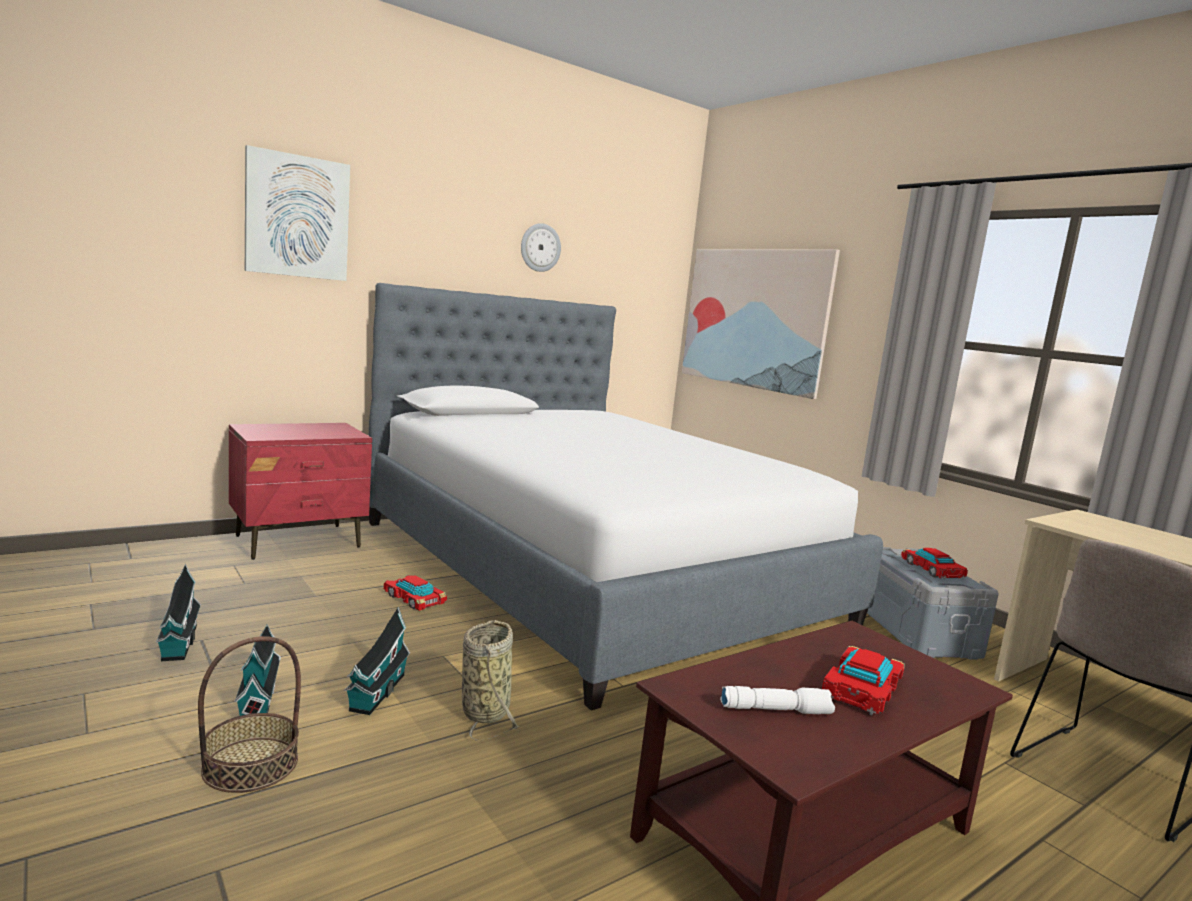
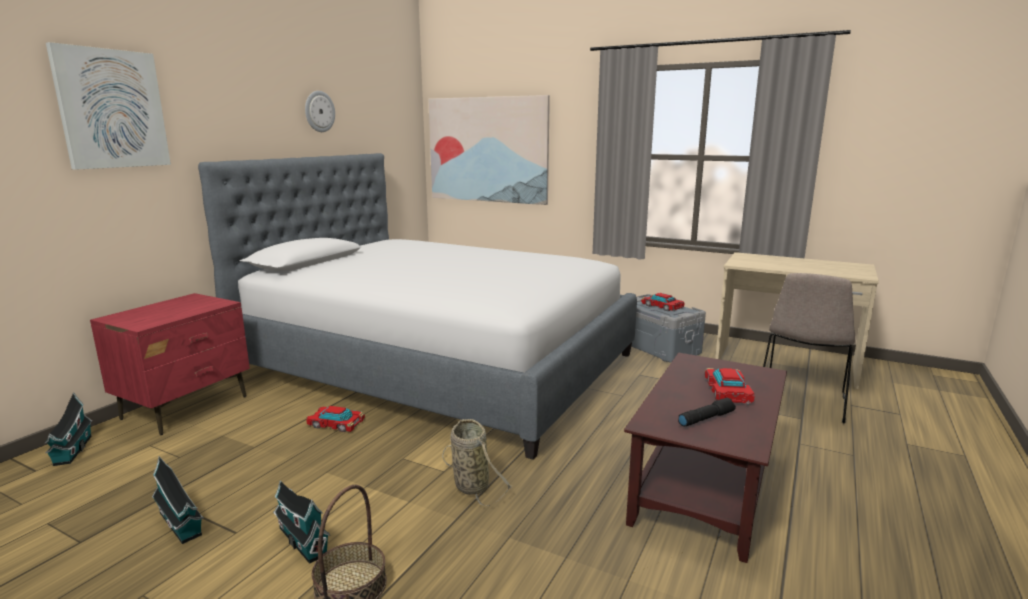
camera: 25 degrees left, 5 degrees up
(376, 693) = (385, 502): toy house -> toy house (72, 451)
(776, 710) = (705, 418): white flashlight -> black flashlight

